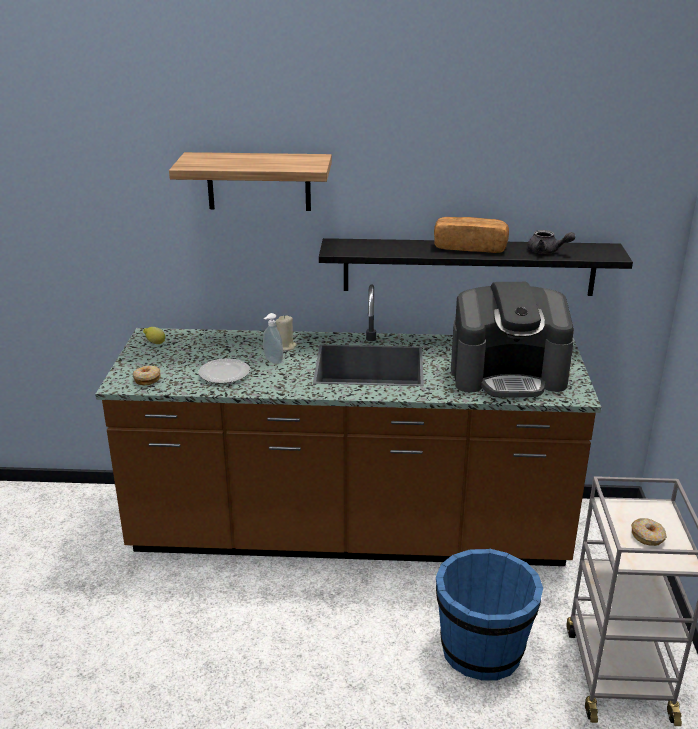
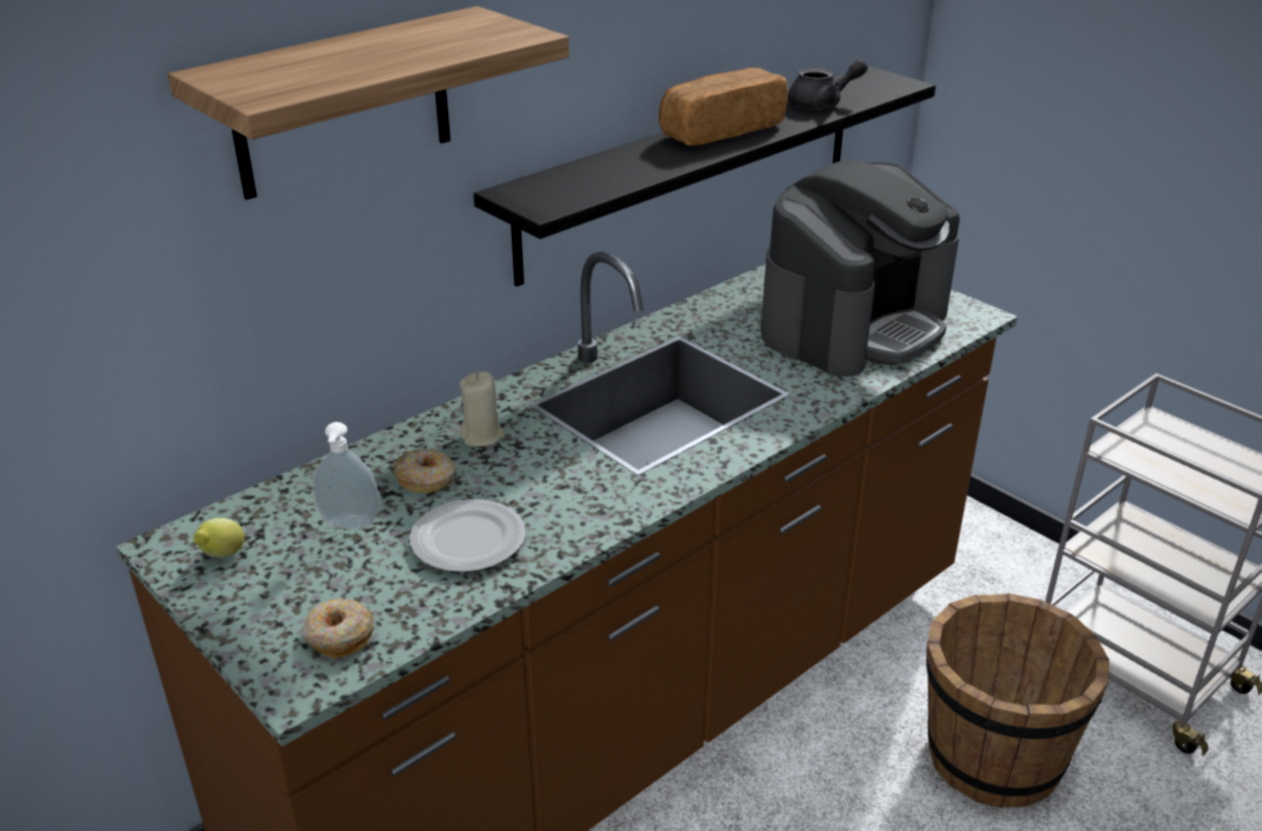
camera: 45 degrees left, 5 degrees up
(272, 361) = (508, 473): soap dispenser -> soap dispenser (350, 525)
(482, 650) = (992, 756): blue bucket -> brown bucket
(648, 537) = (1206, 466): donut -> donut (426, 479)

